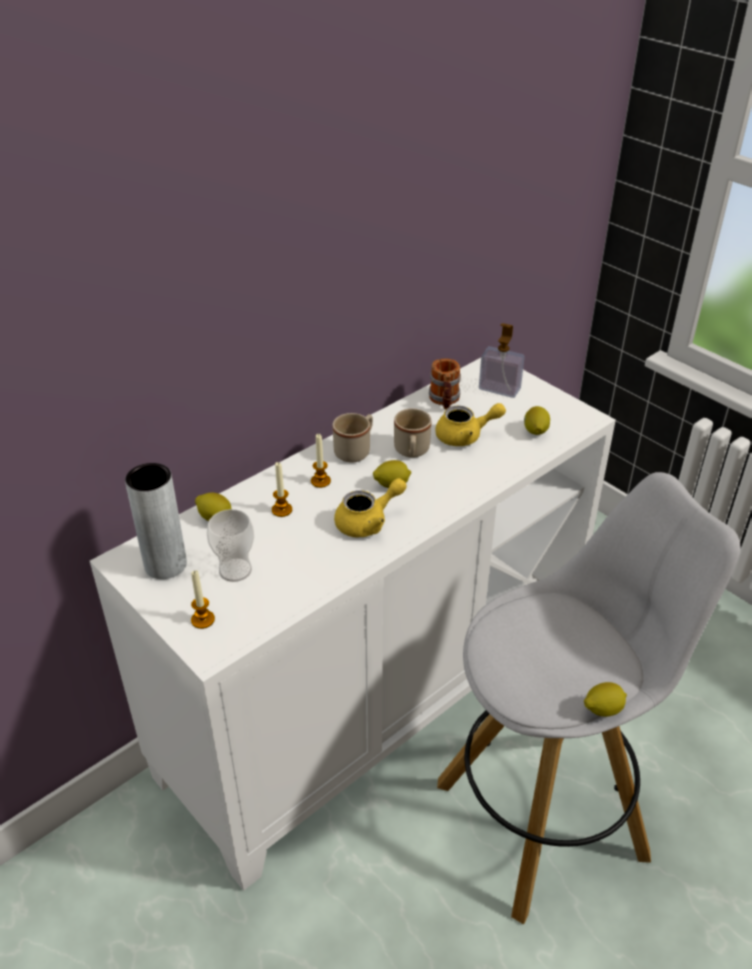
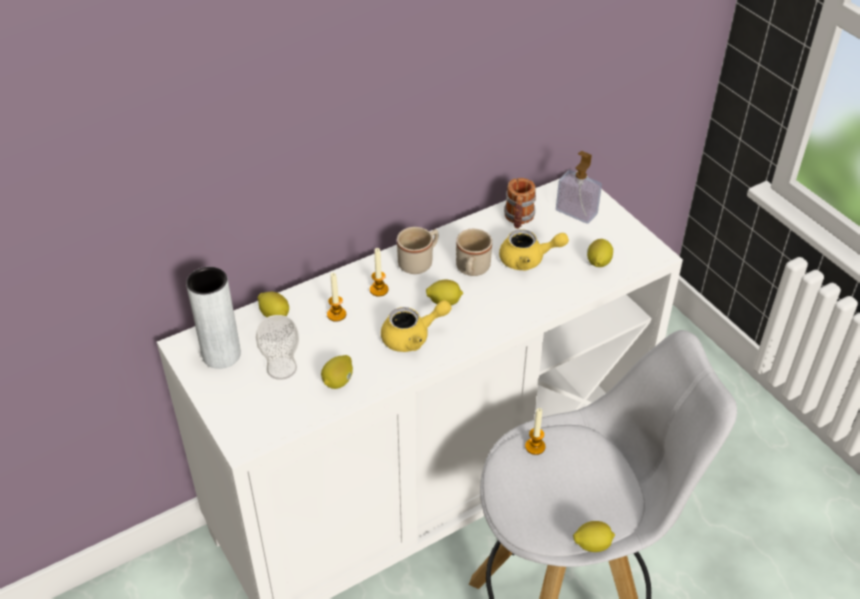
camera: 10 degrees right, 5 degrees up
(203, 620) = (243, 412): candle -> candle (535, 446)
(300, 575) = (338, 381): none -> lemon

